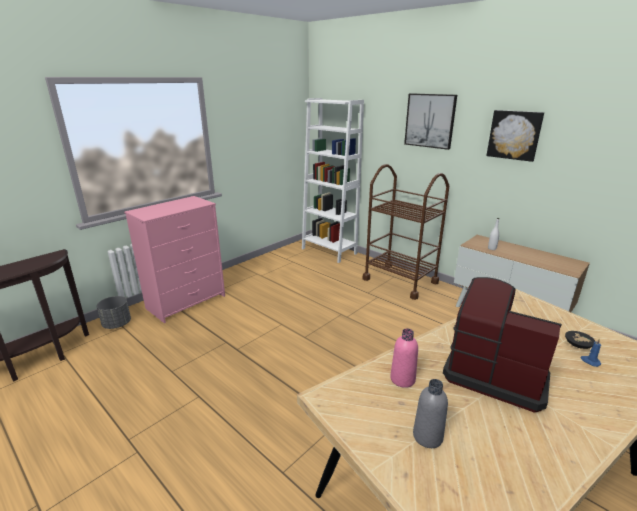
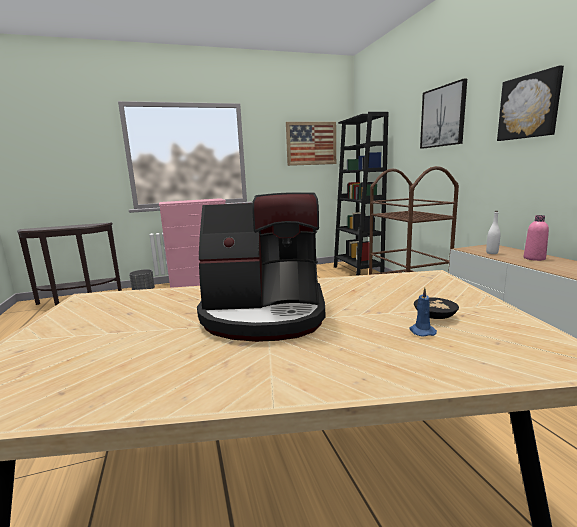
camera: 30 degrees right, 10 degrees down
(273, 121) = (311, 143): none -> picture
(329, 251) = (357, 271): white bookcase -> black bookcase
(402, 379) = (166, 301): pink bottle -> pink bottle (534, 258)
(427, 436) = (95, 335): grey bottle -> none
(494, 373) = (264, 315): coffee machine -> coffee machine turned 120 degrees clockwise

